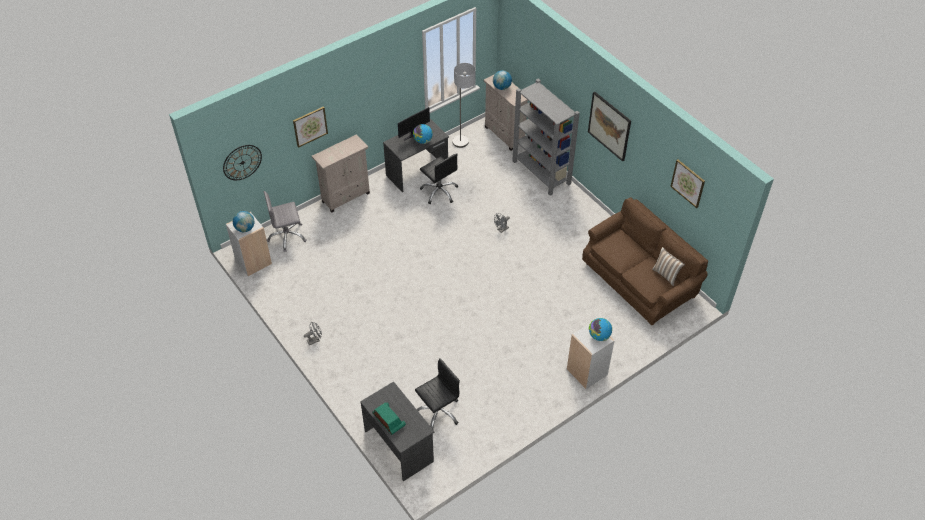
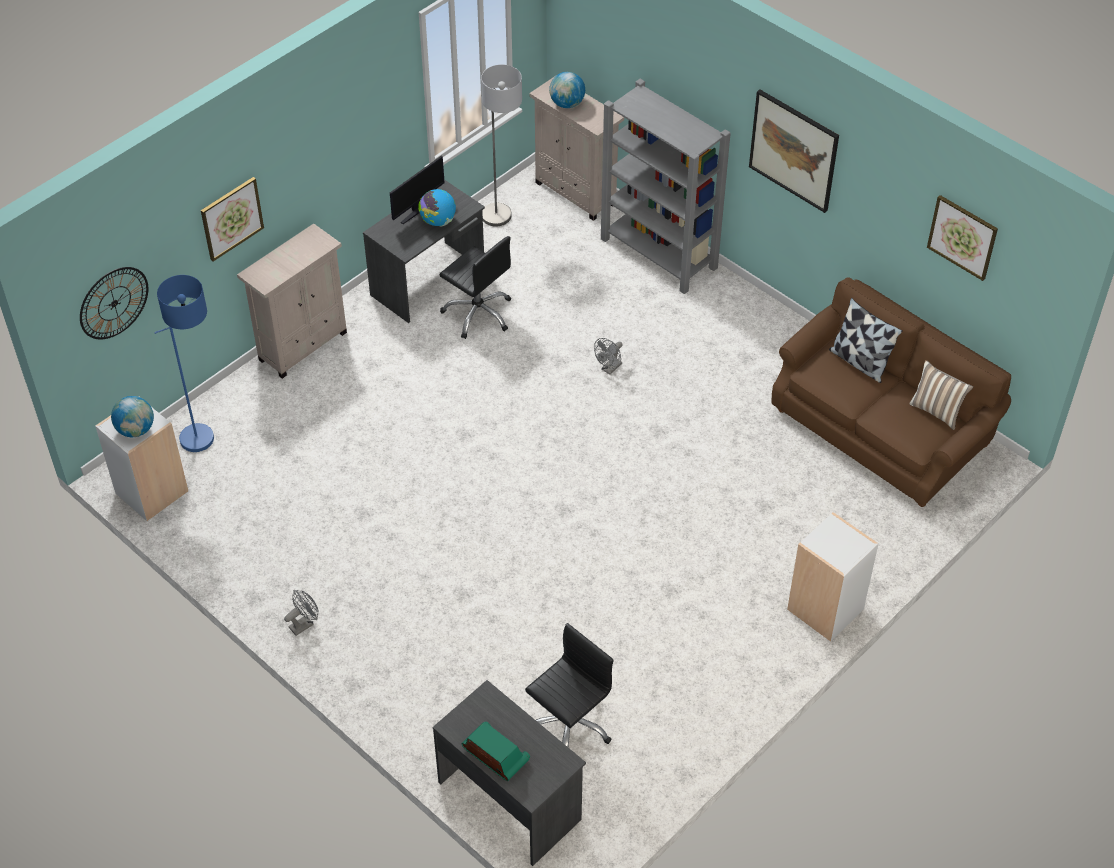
camera: 10 degrees left, 0 degrees up
(287, 236) = (206, 435): grey office chair -> blue floor lamp
(599, 336) = (849, 539): globe -> none
(630, 243) = (859, 362): none -> pillow

